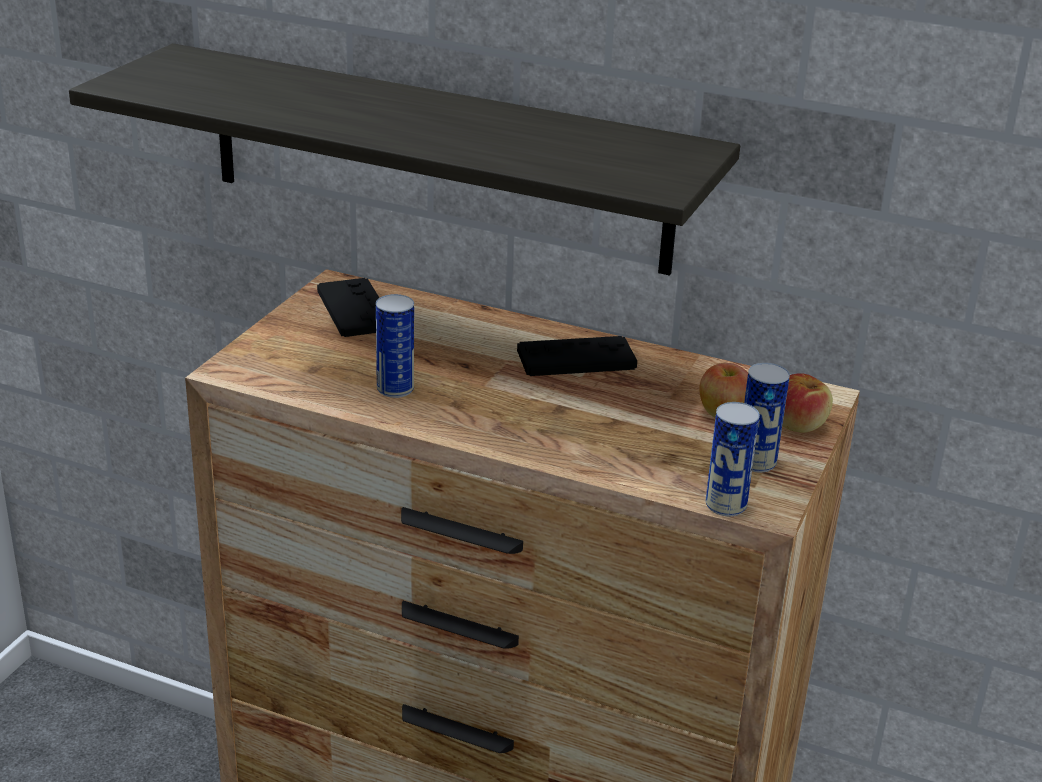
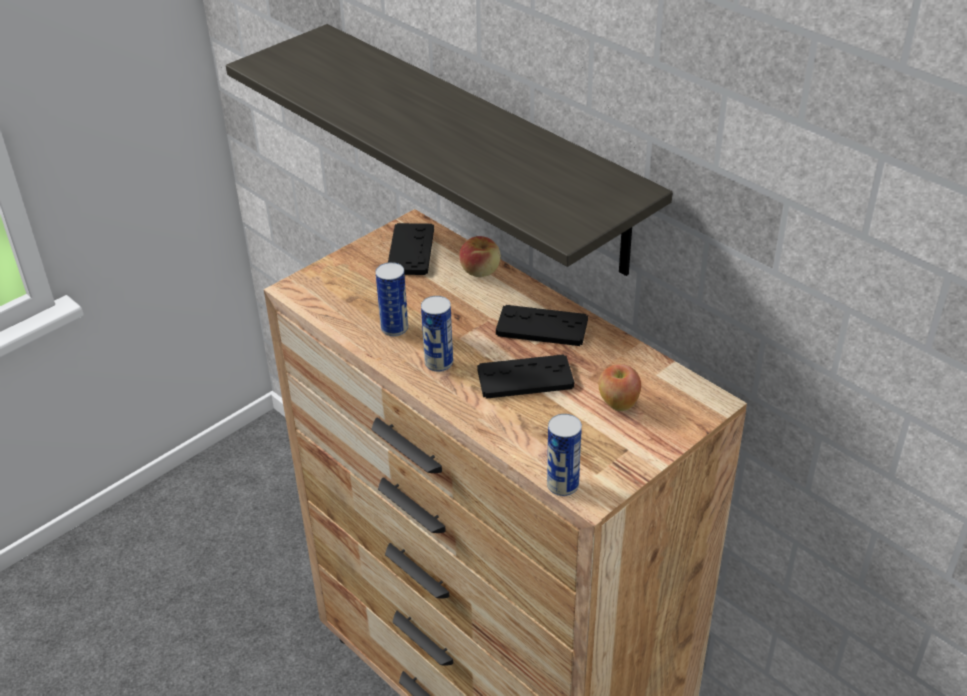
camera: 25 degrees right, 10 degrees up
(597, 411) = (525, 378): none -> black game controller
(756, 462) = (613, 452): can -> can (439, 363)
(799, 424) = (672, 425): apple -> apple (480, 270)

